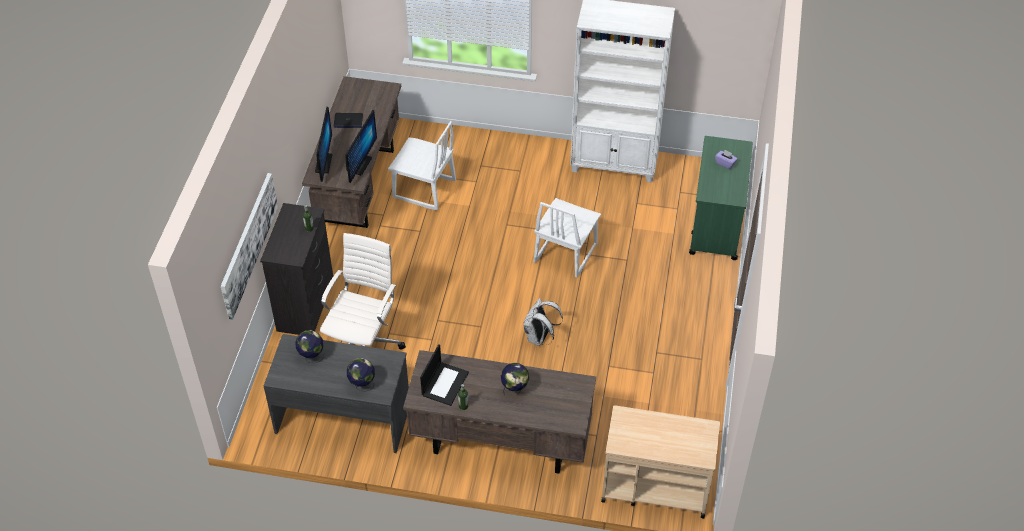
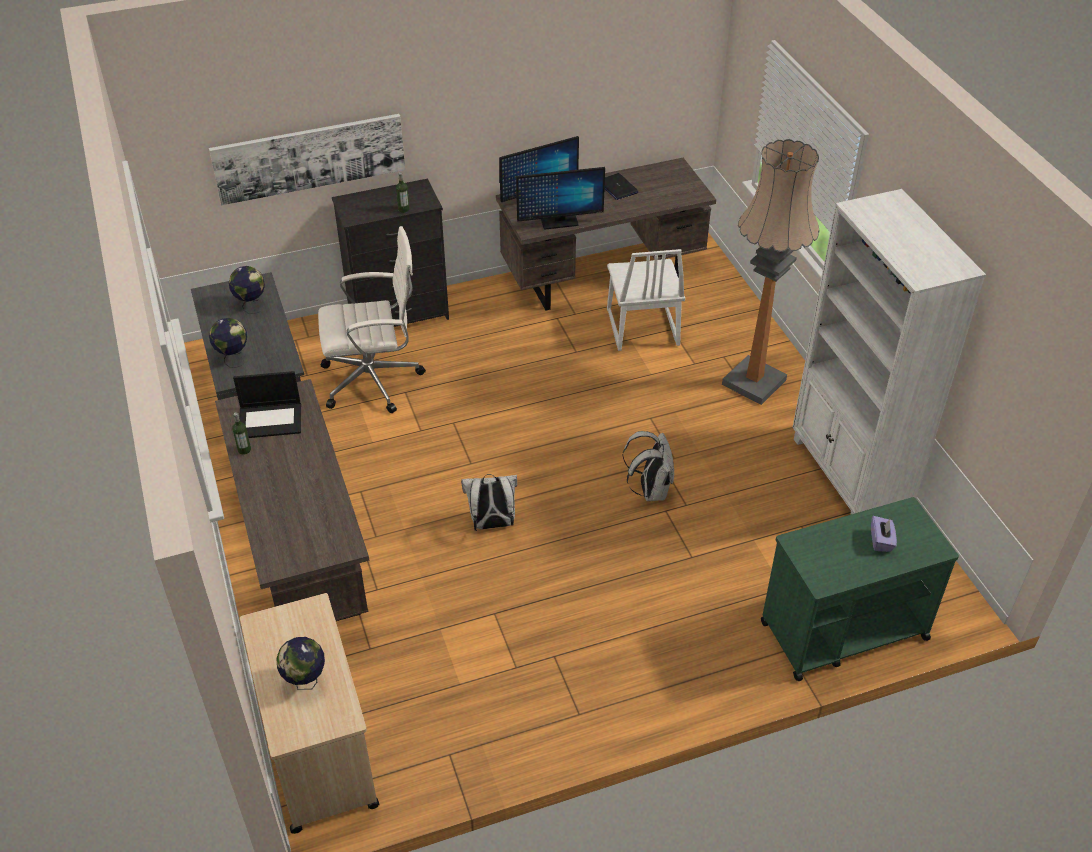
camera: 60 degrees right, 5 degrees down
(513, 164) = (754, 382): none -> floor lamp
(514, 389) = (297, 485): globe -> globe (305, 682)
(564, 253) = (650, 490): white chair -> white backpack

